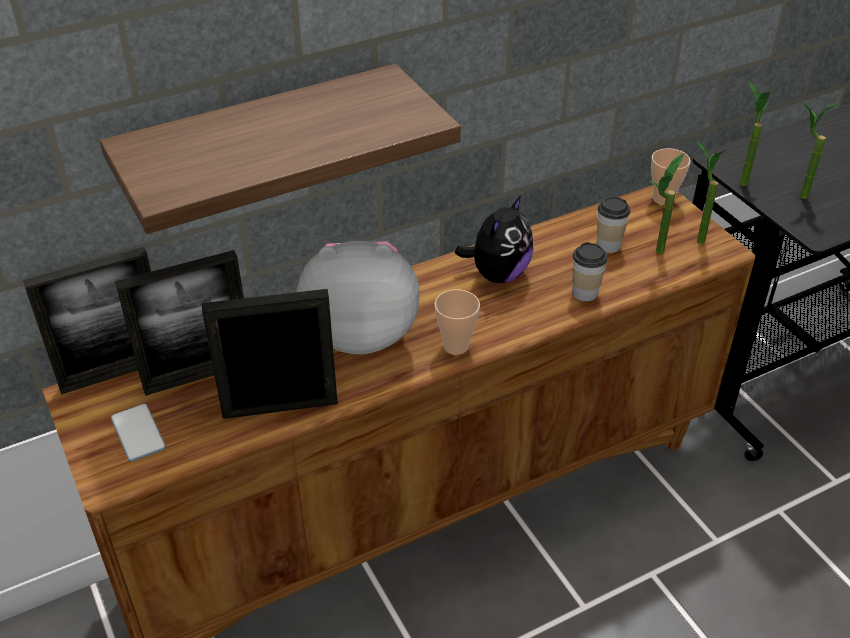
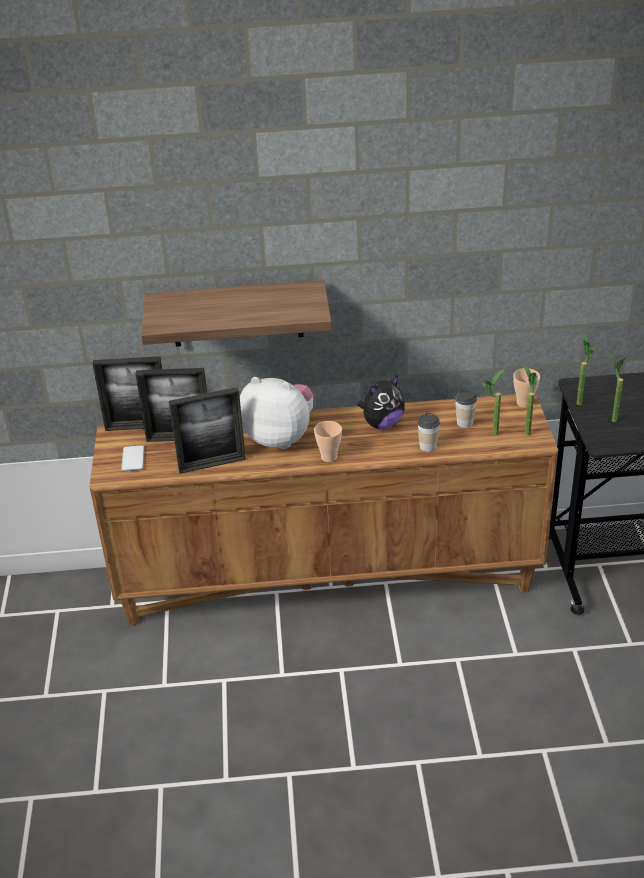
camera: 25 degrees right, 5 degrees down
(280, 407) = (212, 464): picture frame -> picture frame turned 150 degrees clockwise

